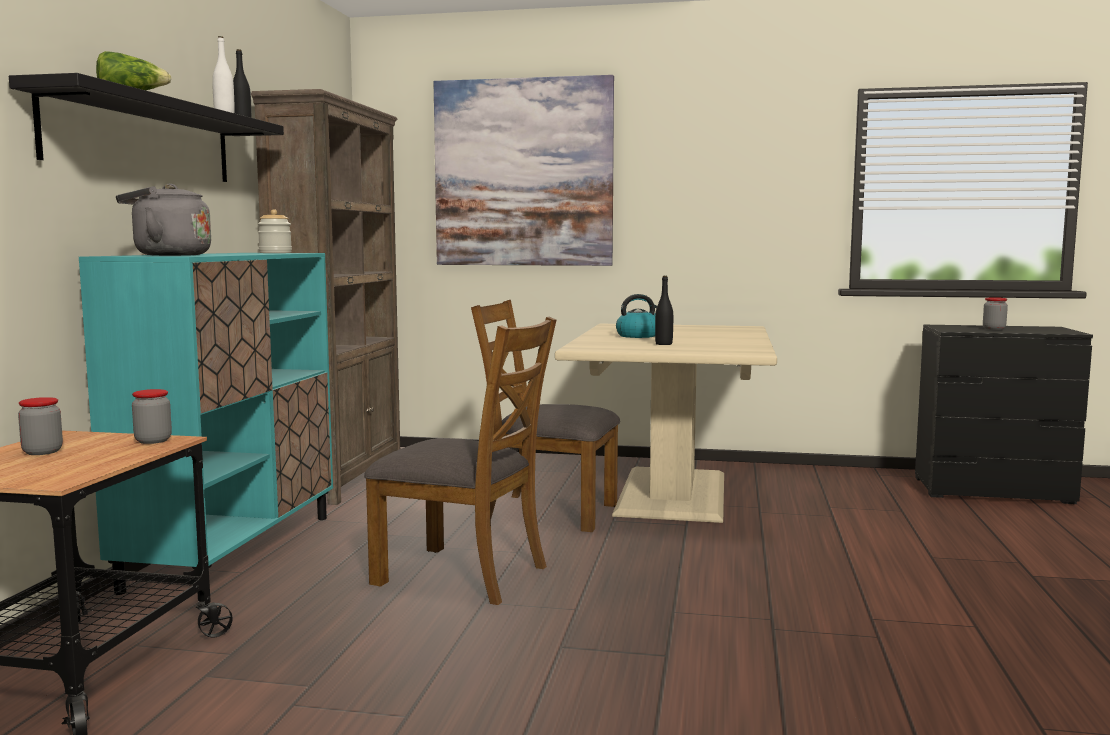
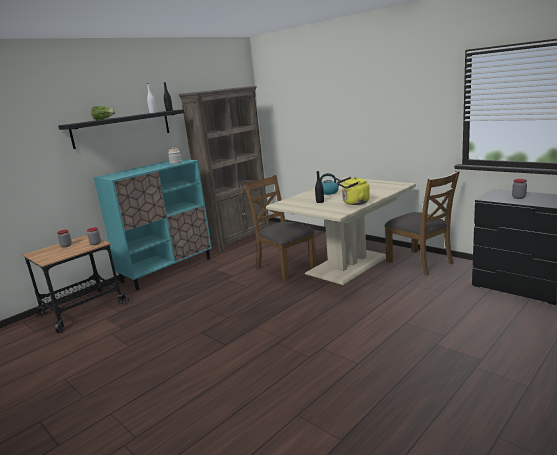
camera: 35 degrees right, 10 degrees up
(167, 255) = (117, 175): grey kettle -> none
(463, 574) = (215, 293): brown chair -> brown chair (420, 262)
(523, 173) = (314, 104): picture -> none
(738, 343) = (354, 203): none -> yellow kettle

